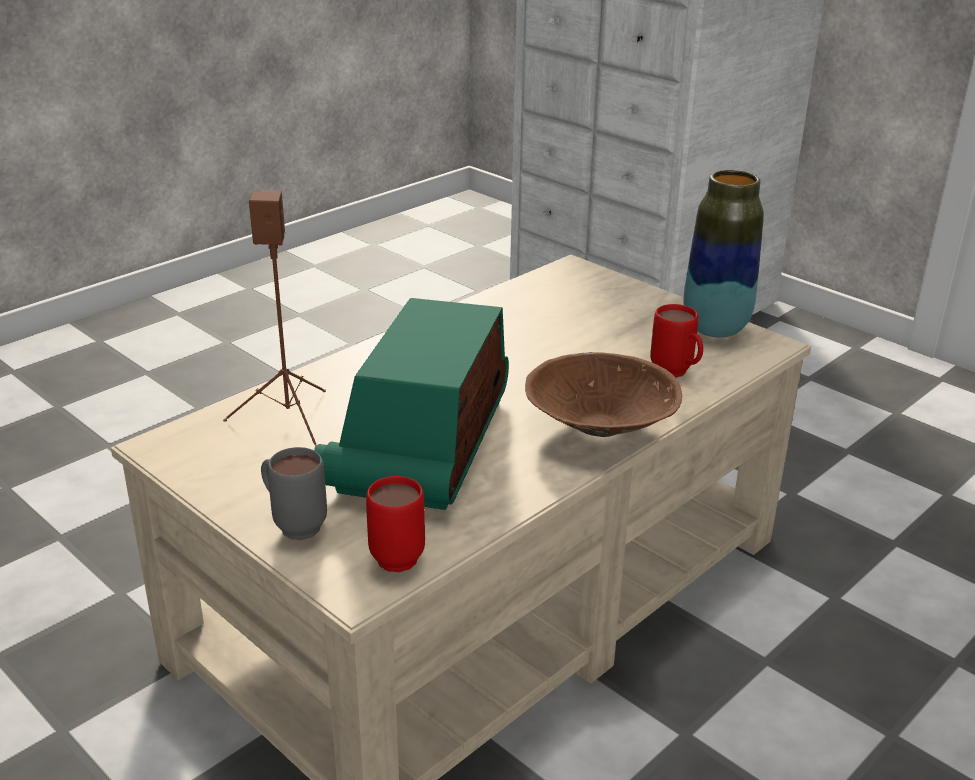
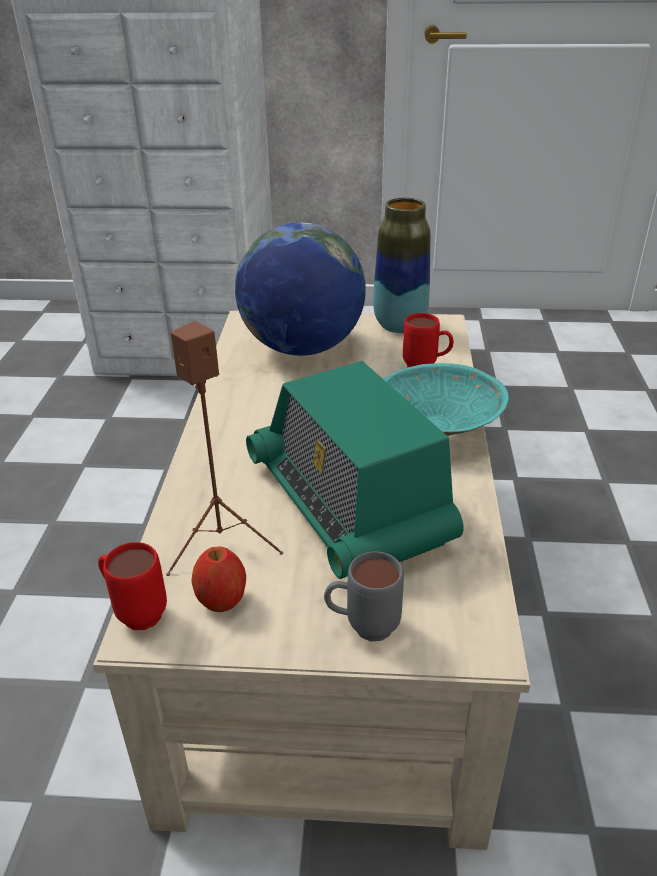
camera: 40 degrees left, 5 degrees up
(232, 454) = (222, 600): none -> apple
(395, 553) = (464, 600): red mug -> red mug (135, 612)
(583, 309) = (302, 347): none -> globe
(598, 424) = (436, 425): brown bowl -> turquoise bowl

